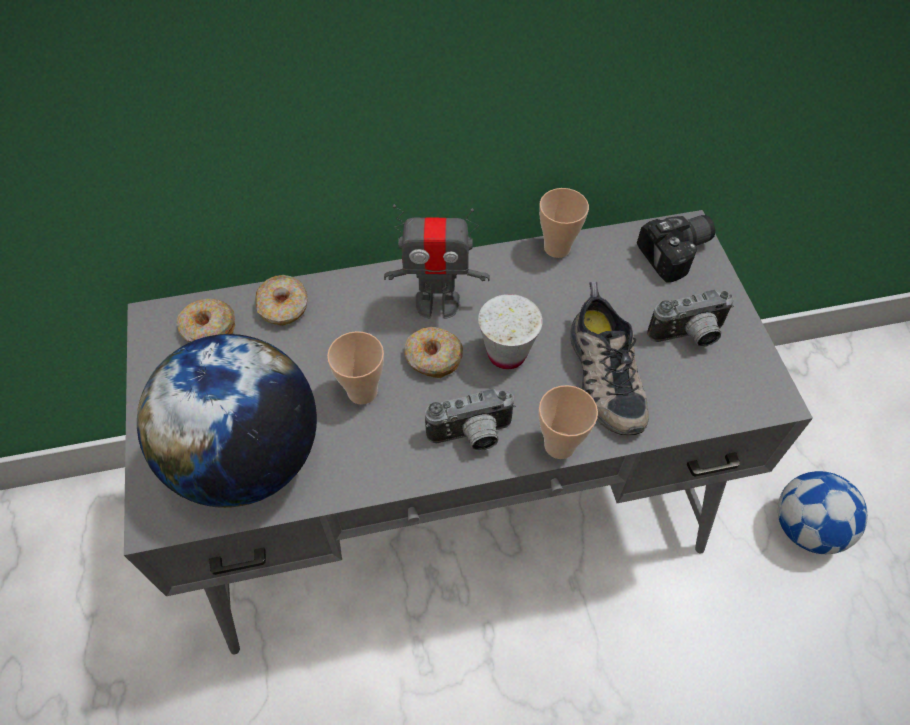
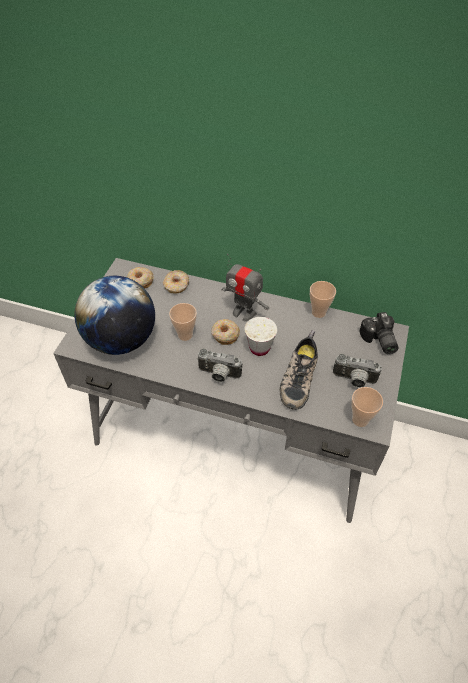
camera: 30 degrees right, 5 degrees down
(559, 445) = (255, 397): cup -> cup (360, 419)
(678, 254) = (378, 341): camera -> camera turned 75 degrees clockwise
(806, 527) = (419, 542): football -> none

